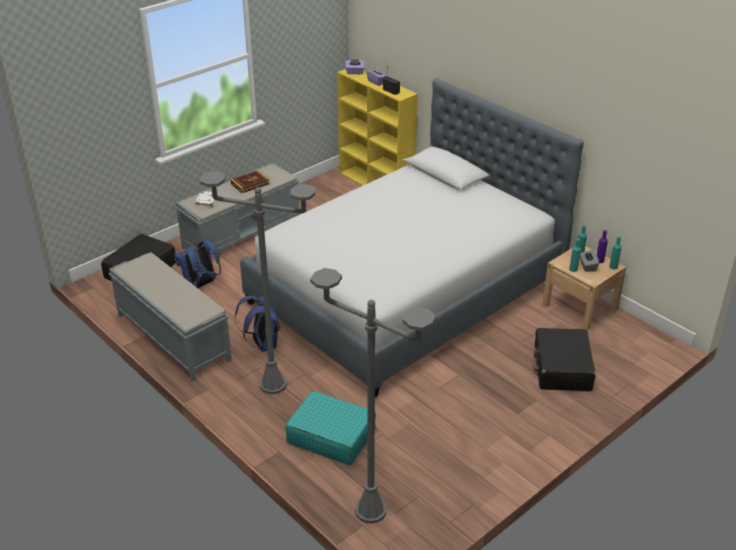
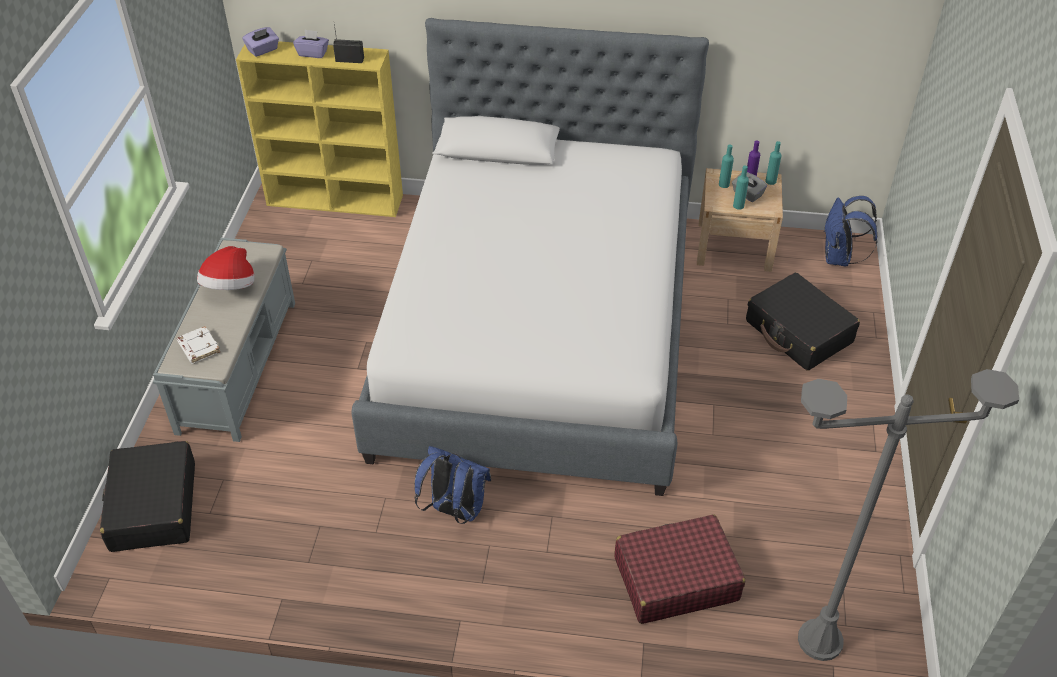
camera: 40 degrees left, 10 degrees up
(172, 337) = (324, 578): grey bench -> none
(201, 284) = (270, 475): blue backpack -> blue backpack (839, 258)
(250, 184) = (230, 287): book -> hat
(273, 384) = (532, 557): grey floor lamp -> none
(331, 436) = (675, 578): turquoise suitcase -> red suitcase

